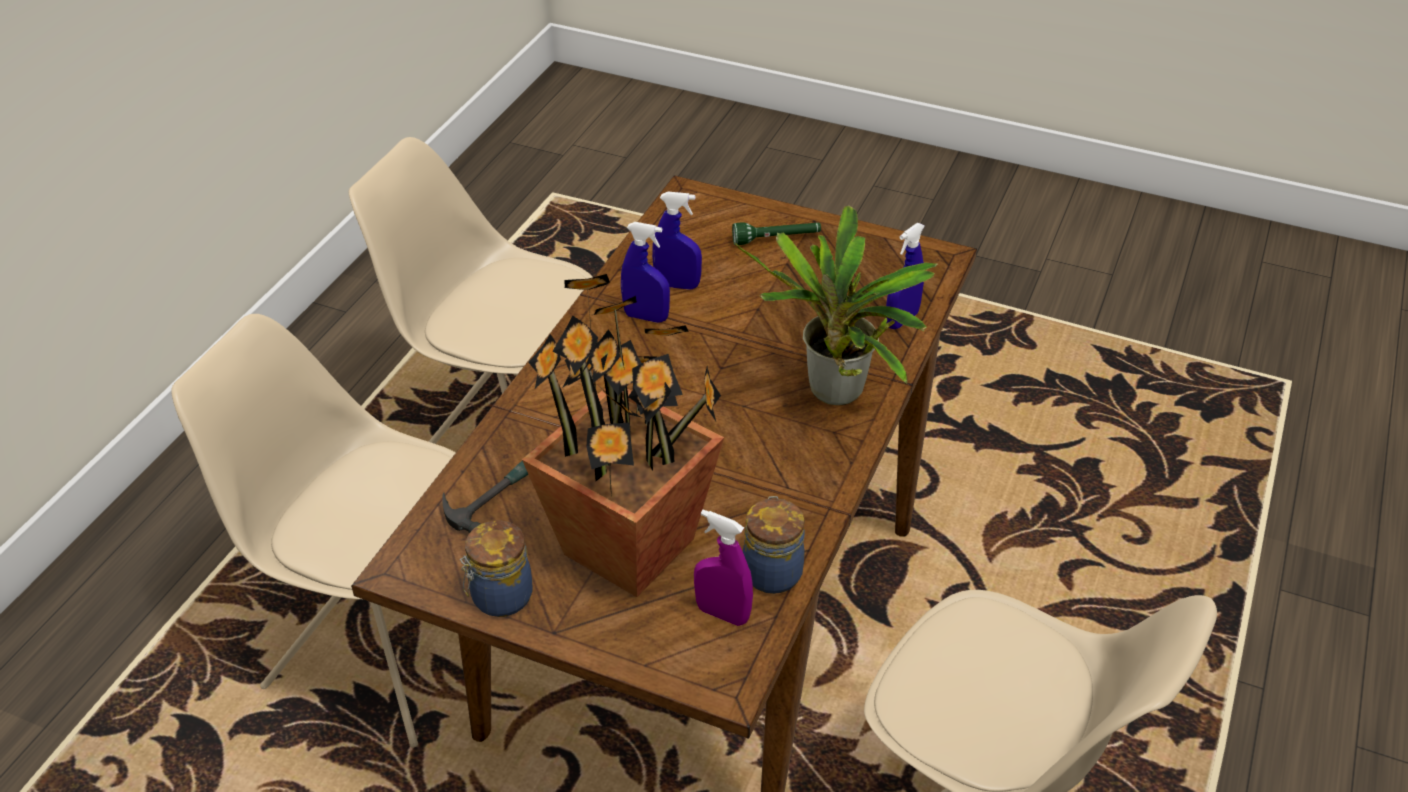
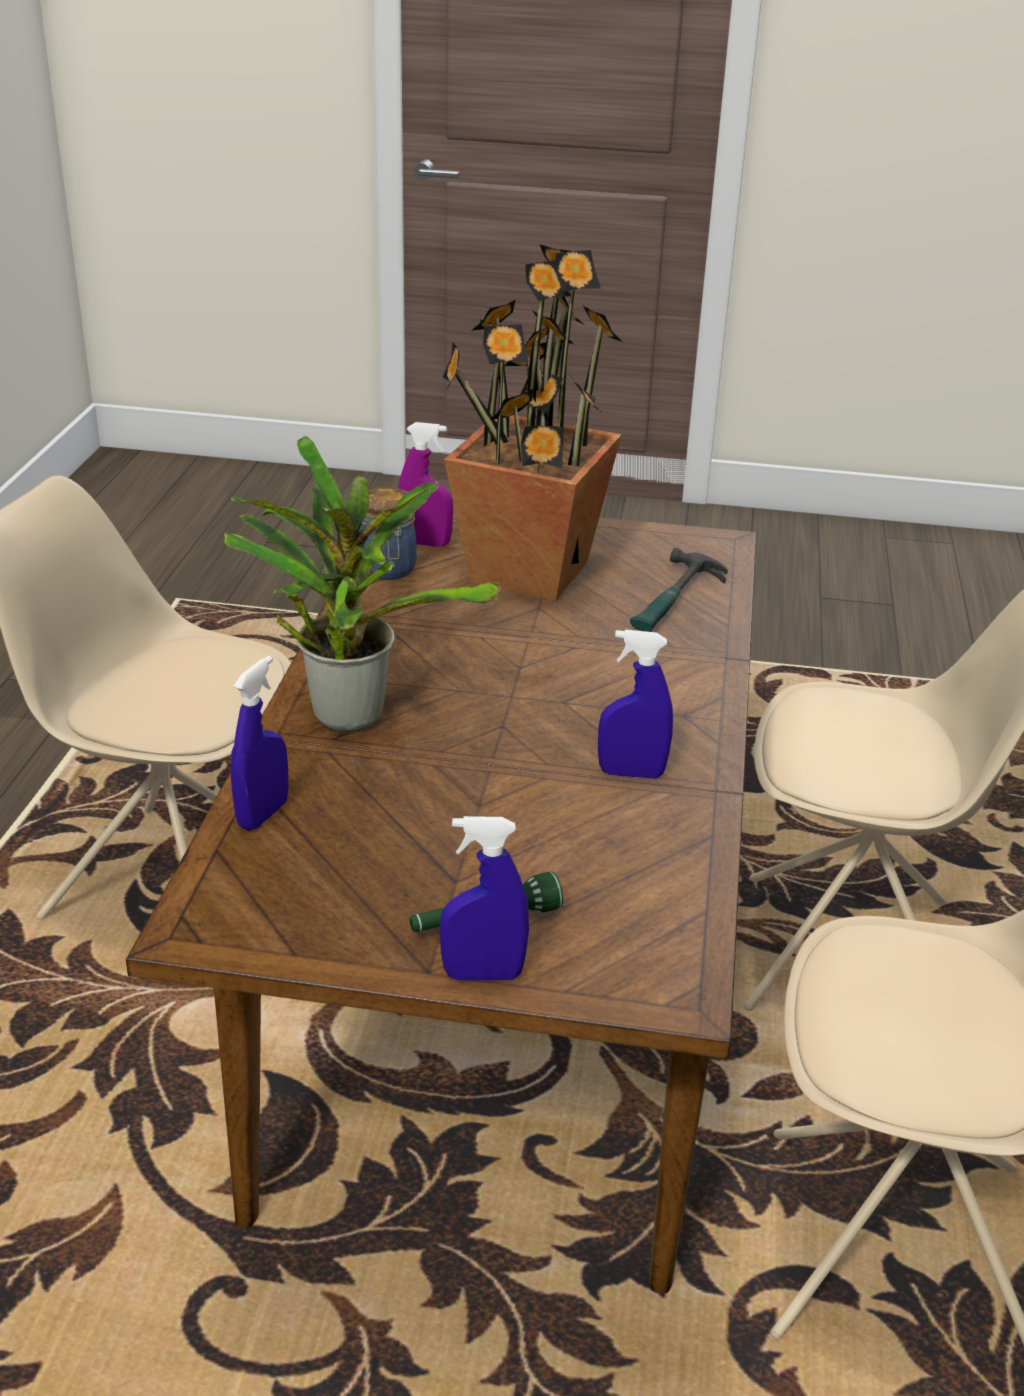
camera: 165 degrees right, 10 degrees down
(499, 598) = (624, 534): jar -> none
(677, 285) = (611, 822): blue spray bottle -> blue spray bottle (483, 974)

